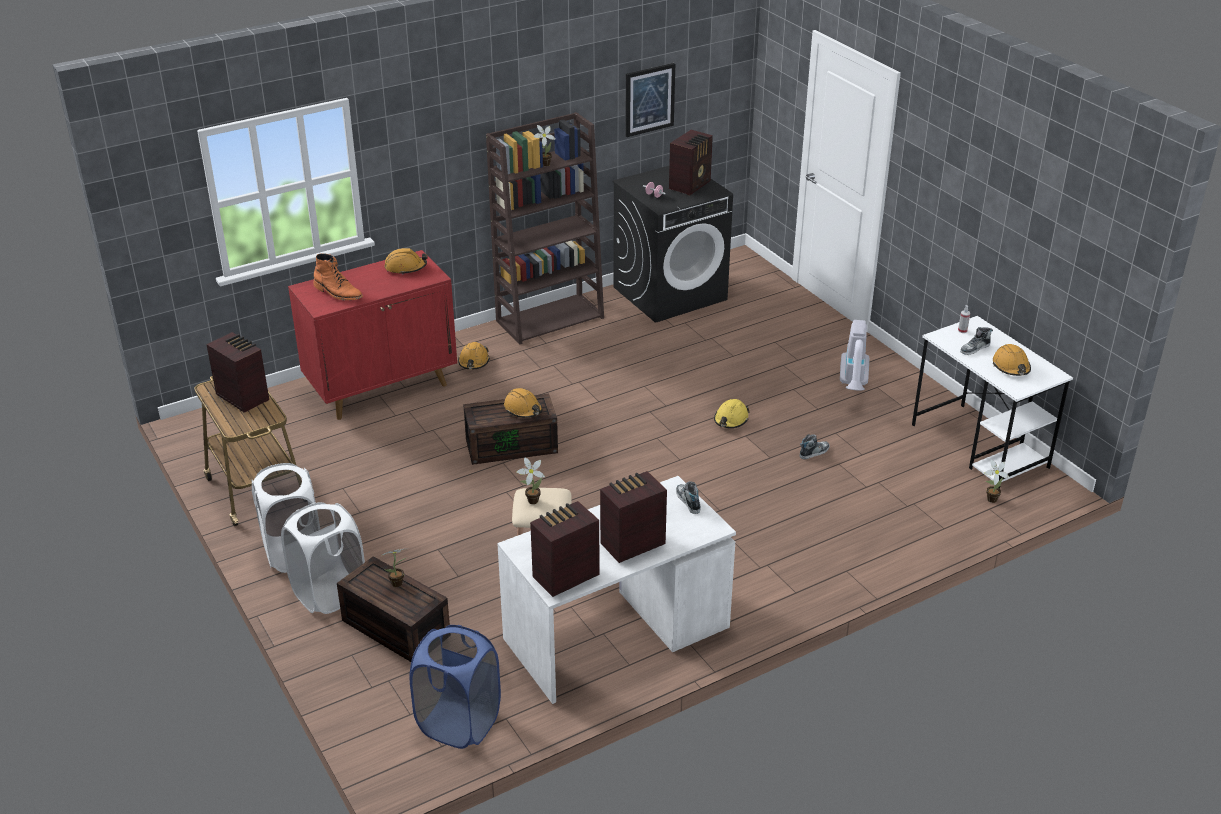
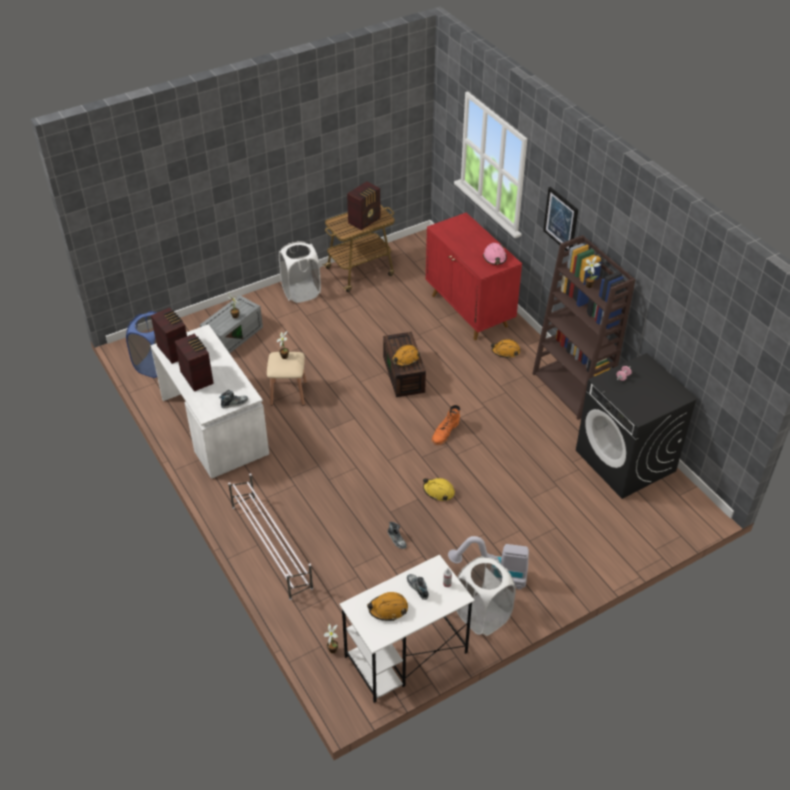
camera: 90 degrees right, 10 degrees up
(329, 593) = (265, 309): white laundry basket -> white laundry basket (482, 615)
(338, 293) = (458, 232): orange boot -> orange boot (445, 432)
(393, 628) = (233, 335): brown storage box -> grey storage box
(405, 267) = (494, 258): orange hard hat -> pink hard hat
(649, 99) = (686, 324): picture -> picture (561, 220)
(691, 185) = (648, 400): radio -> none
(846, 558) = (271, 546): none -> white shoe rack

